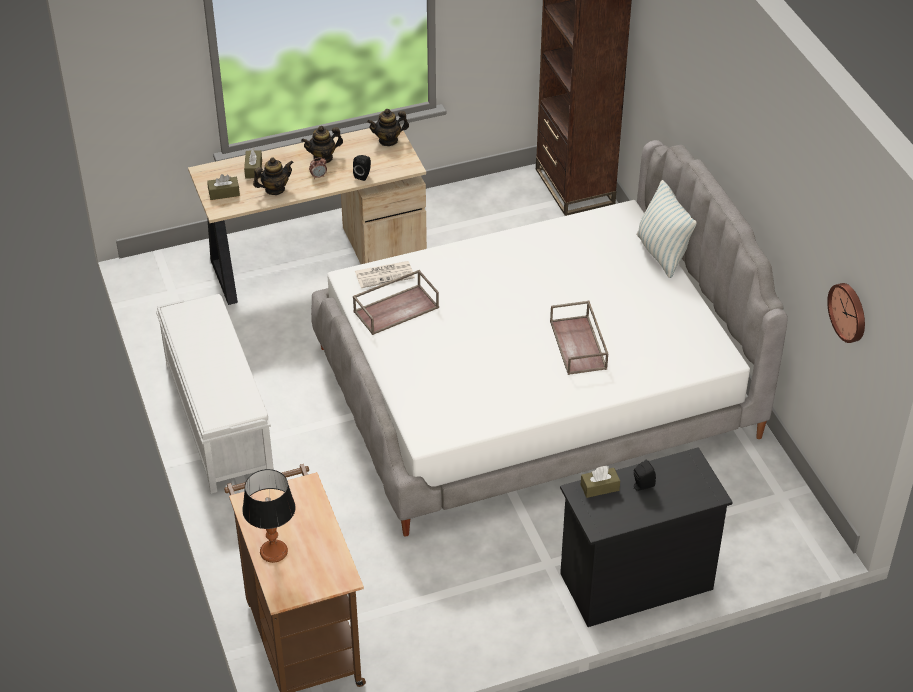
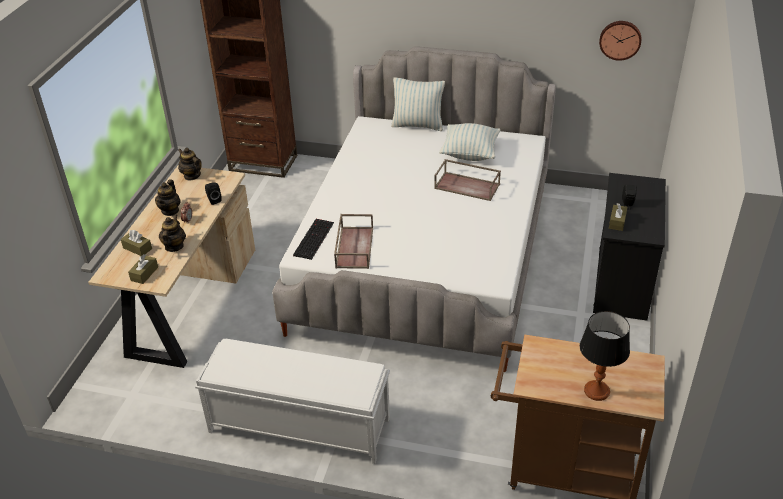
camera: 55 degrees left, 5 degrees down
(385, 274) = (313, 238): newspaper -> keyboard
(388, 140) = (192, 176): teapot -> teapot turned 120 degrees clockwise
(645, 320) = (470, 154): none -> pillow

